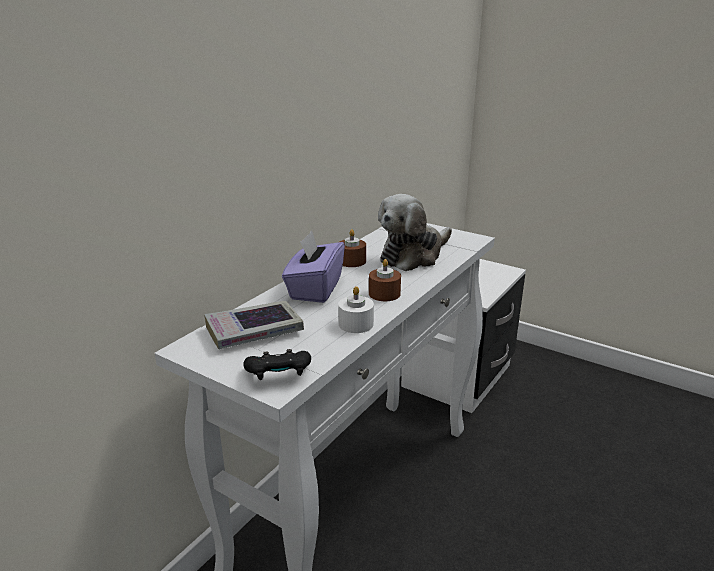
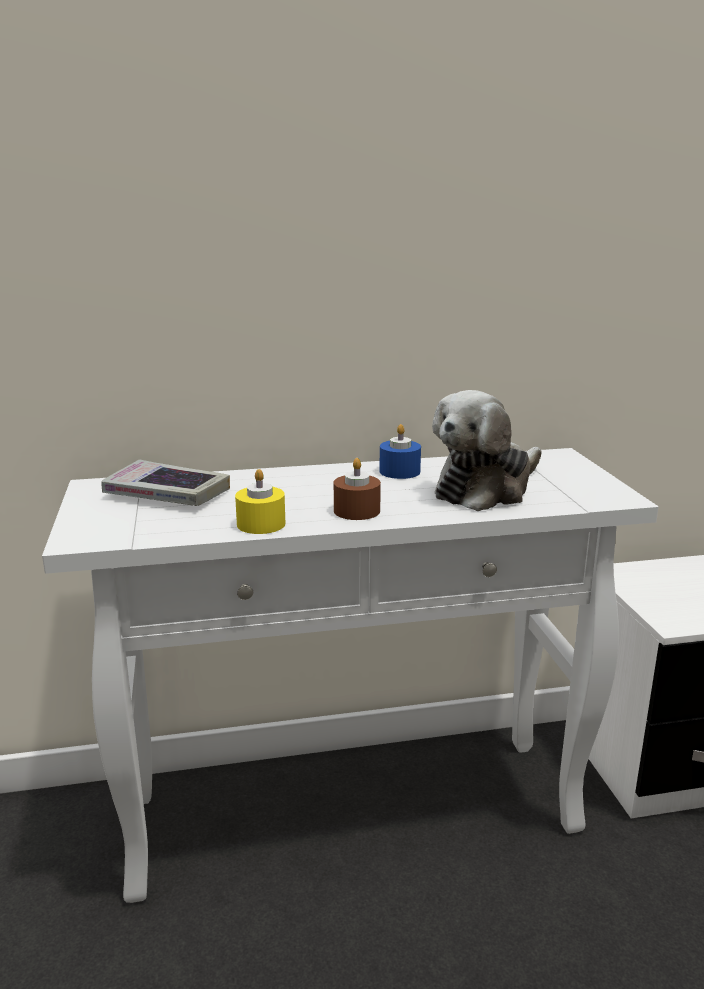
camera: 45 degrees right, 5 degrees down
(279, 376) = (99, 533): black game controller -> none
(315, 289) = (300, 482): purple tissue box -> none
(352, 261) = (399, 471): brown candle -> blue candle
(356, 324) = (261, 524): white candle -> yellow candle
(413, 255) = (486, 489): plush toy -> plush toy turned 45 degrees counterclockwise

